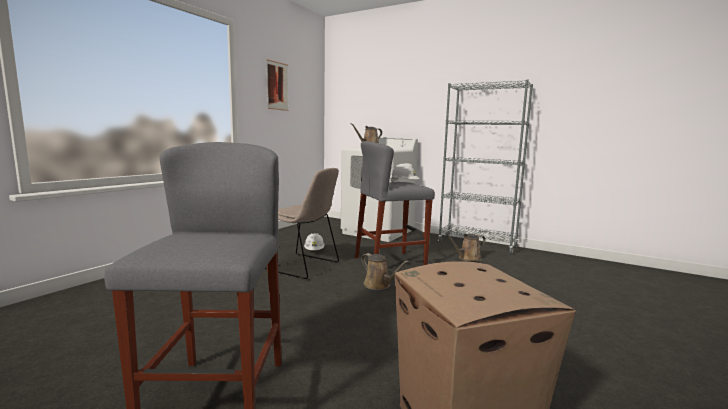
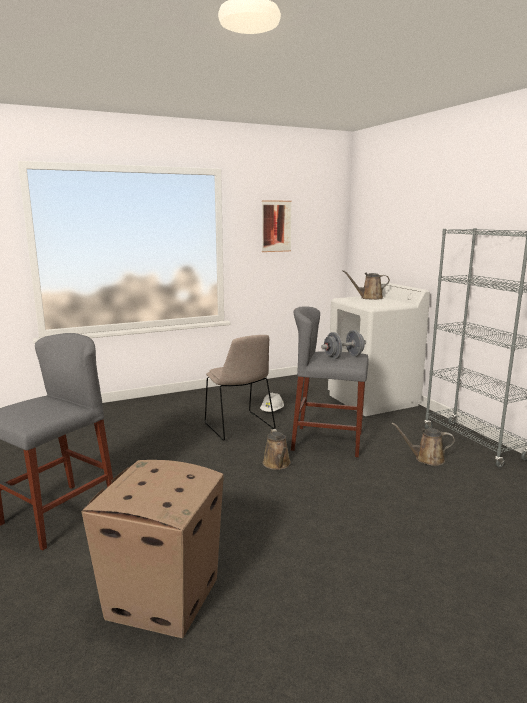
camera: 35 degrees right, 5 degrees up
(404, 183) = (343, 357): white hard hat -> grey dumbbell

